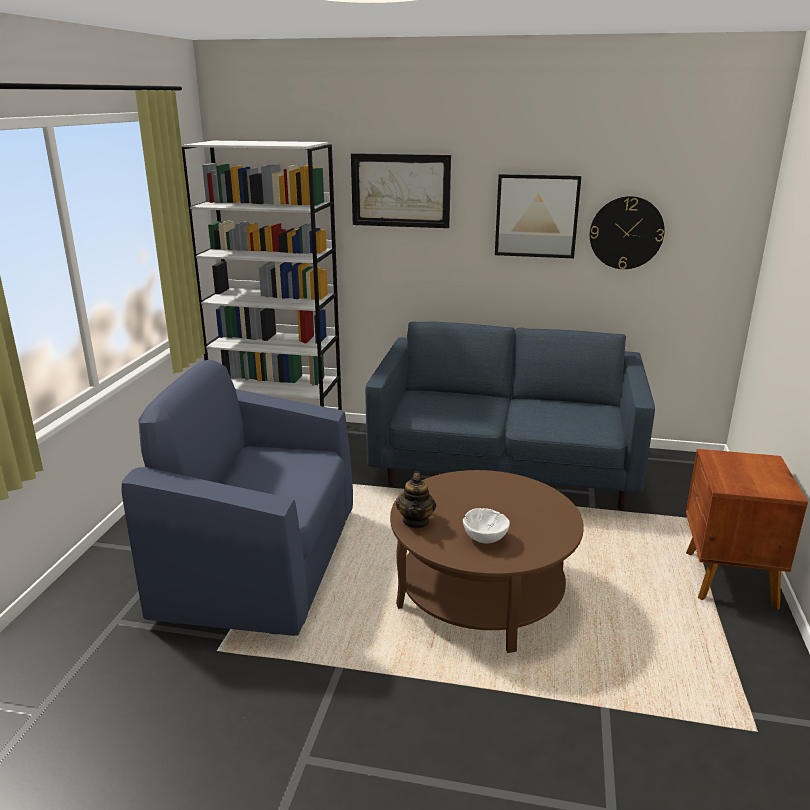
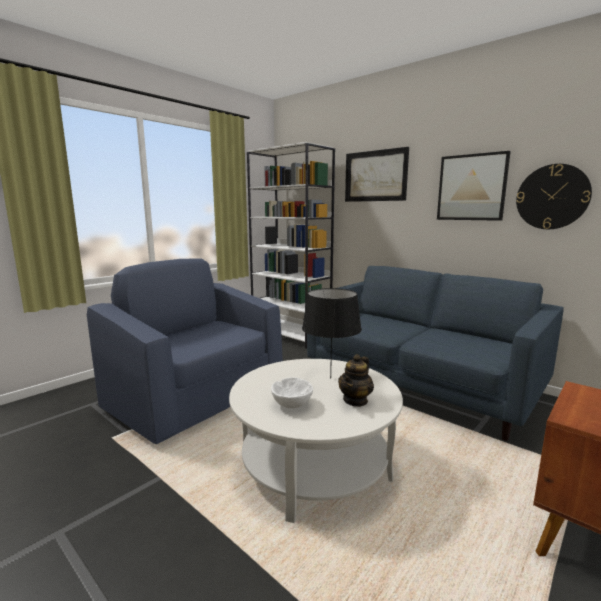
camera: 30 degrees right, 10 degrees down
(416, 521) = (258, 380): teapot -> teapot (355, 400)
(481, 593) = (314, 464): brown coffee table -> white coffee table
(483, 496) = (330, 378): none -> black table lamp

